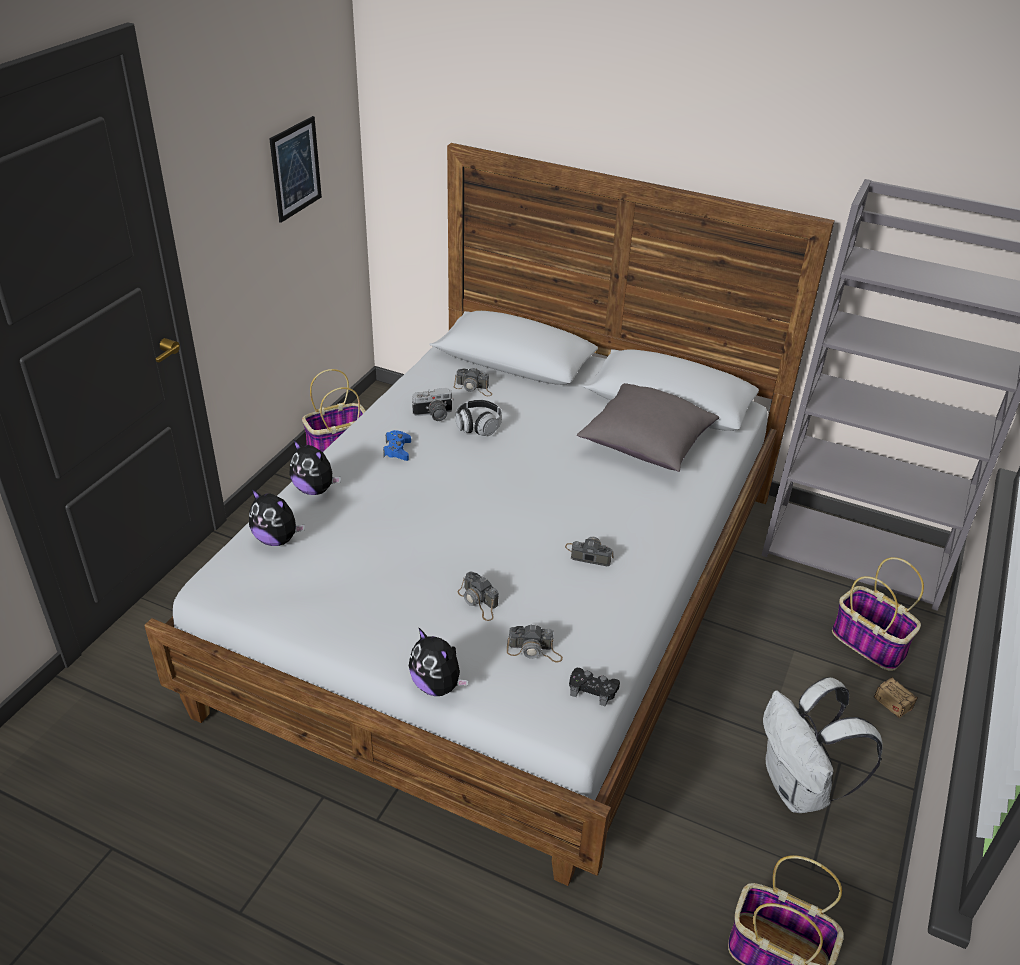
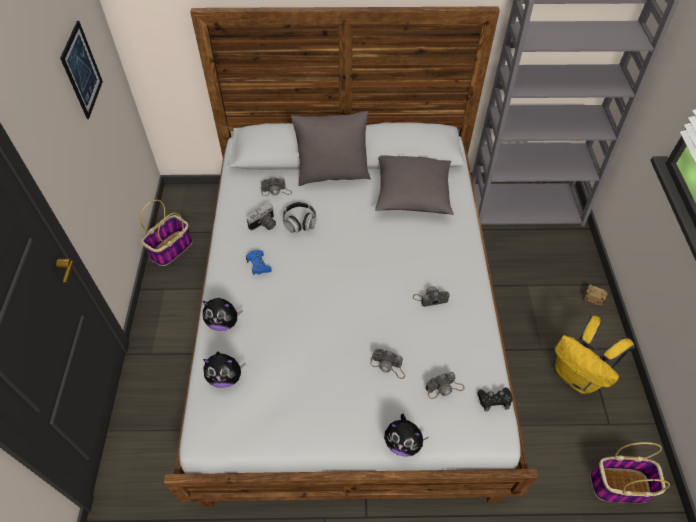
camera: 25 degrees left, 15 degrees up
(556, 393) = (332, 174): none -> grey pillow
(799, 789) = (577, 376): white backpack -> yellow backpack
(870, 643) = (563, 263): basket -> none

